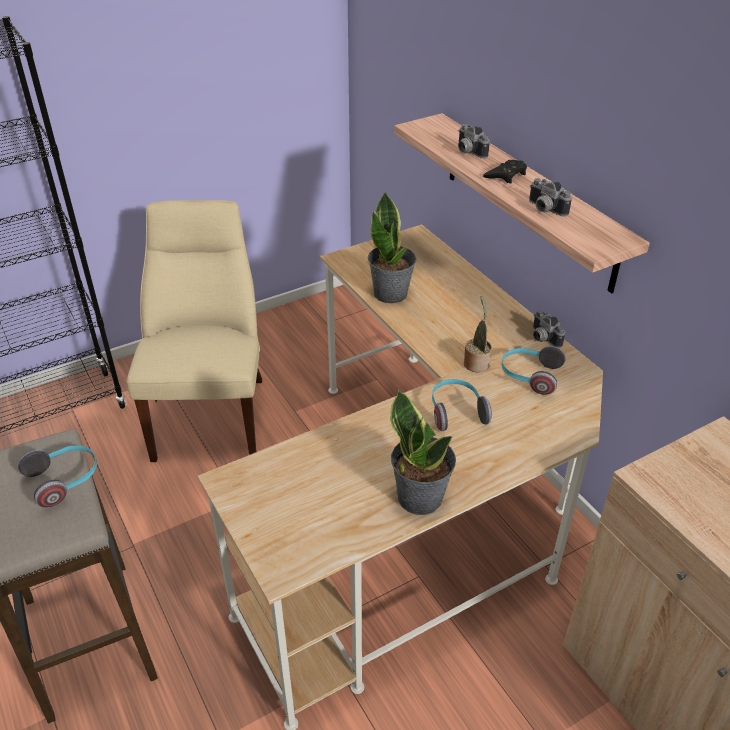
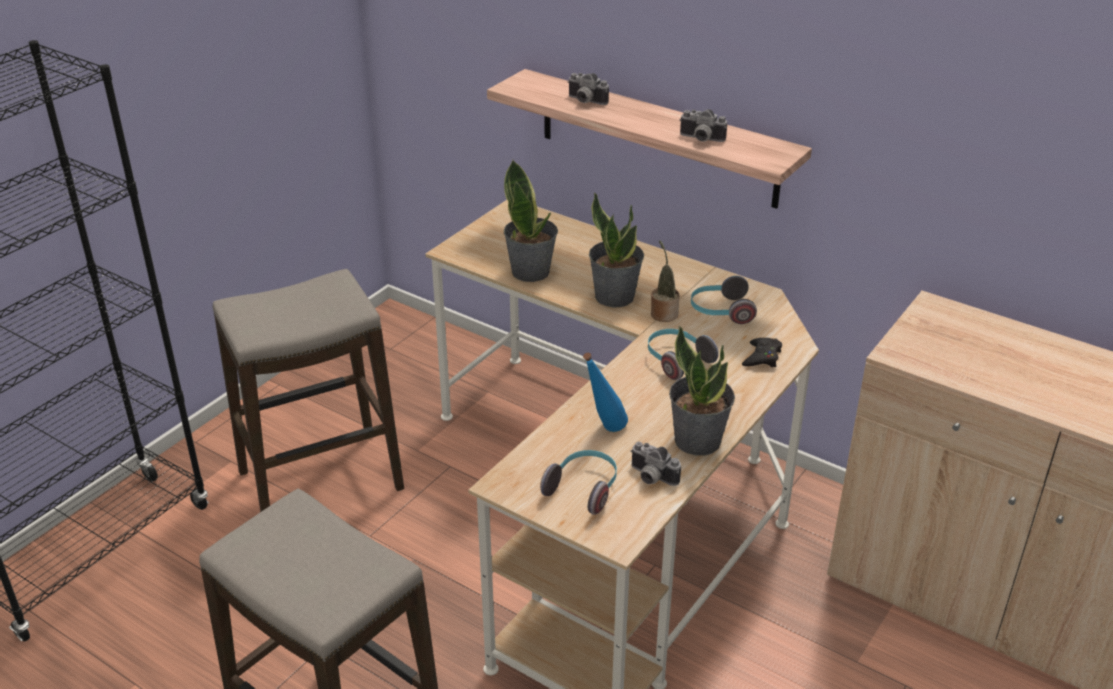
camera: 25 degrees left, 5 degrees down
(65, 480) = (334, 535): headphones -> headphones (584, 489)
(212, 413) = (320, 481): beige chair -> stool
(345, 459) = (603, 431): none -> blue bottle
(445, 334) = (614, 296): none -> potted plant
(506, 175) = (640, 116): black game controller -> black game controller (762, 357)
(542, 338) = (708, 275): camera -> camera (651, 477)

